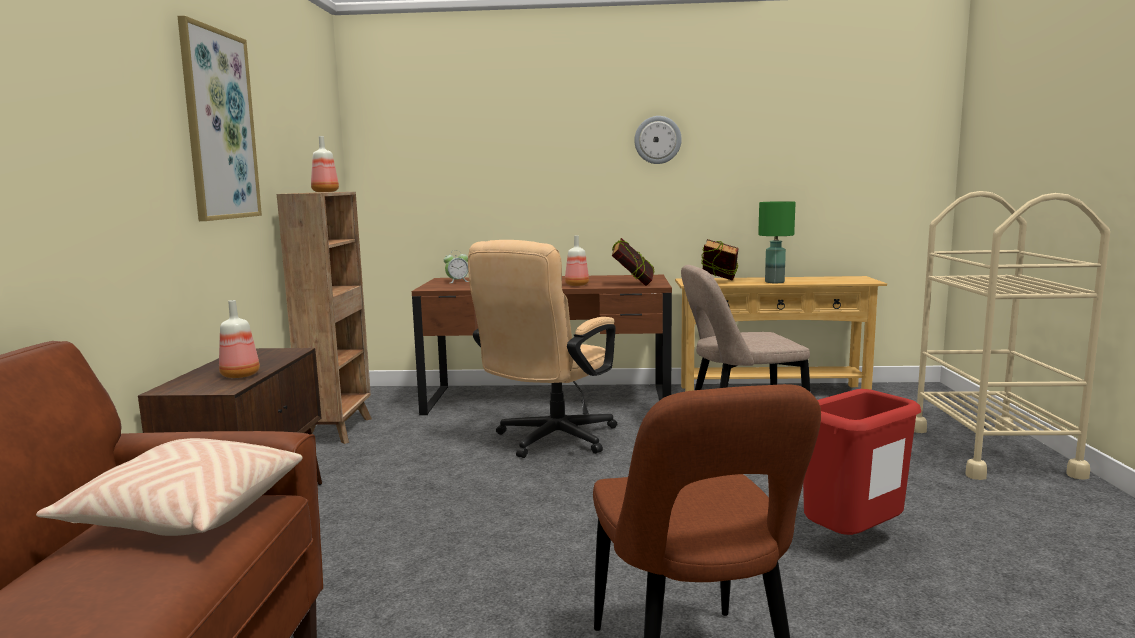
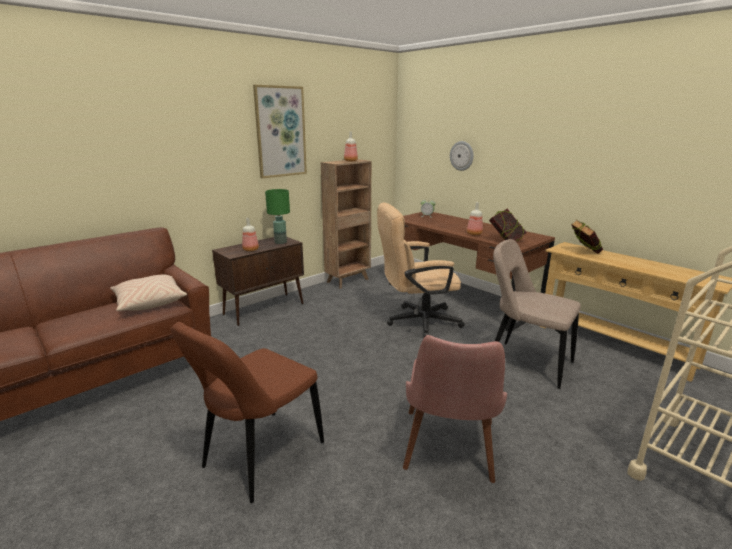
camera: 45 degrees right, 10 degrees up
(657, 140) = (569, 137): wall clock -> wall clock (462, 155)
(775, 282) = (624, 264): green table lamp -> green table lamp (280, 242)
(852, 543) = (449, 454): red trash can -> pink chair

